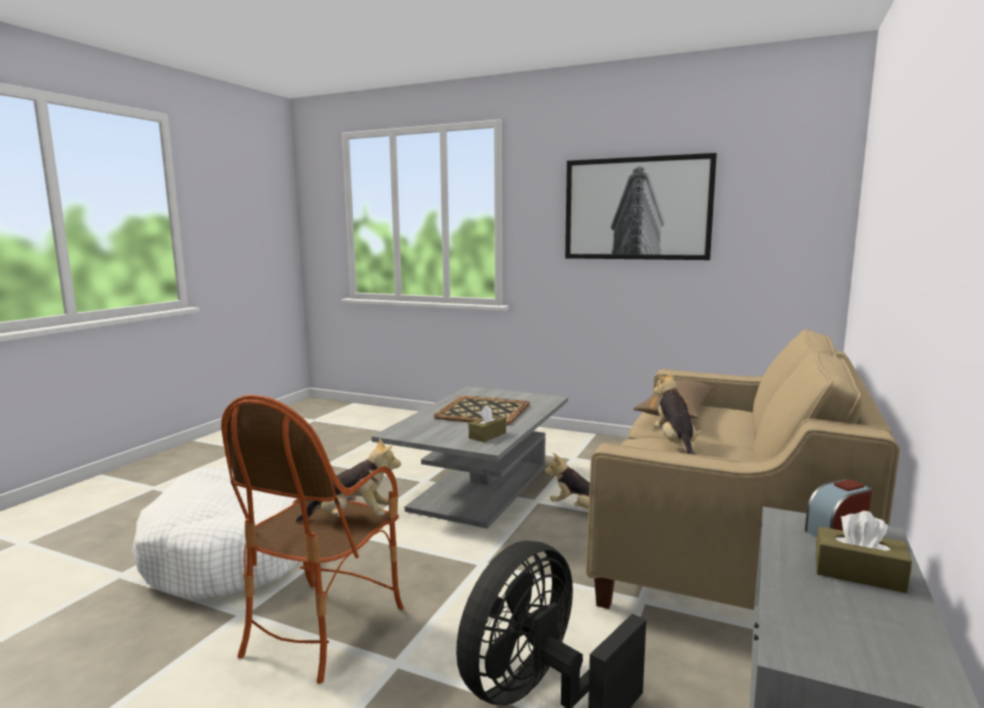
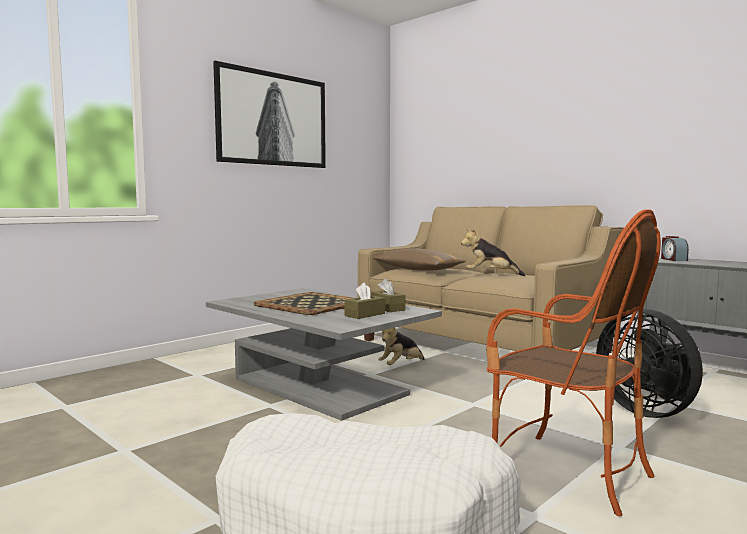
camera: 70 degrees left, 5 degrees down
(352, 519) = (549, 355): plush toy -> none
(859, 573) = (715, 262): brown tissue box -> brown tissue box (365, 314)

